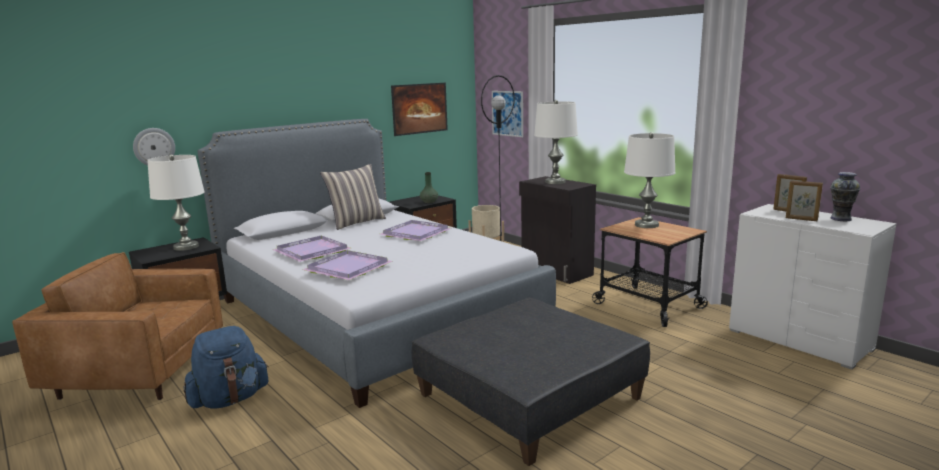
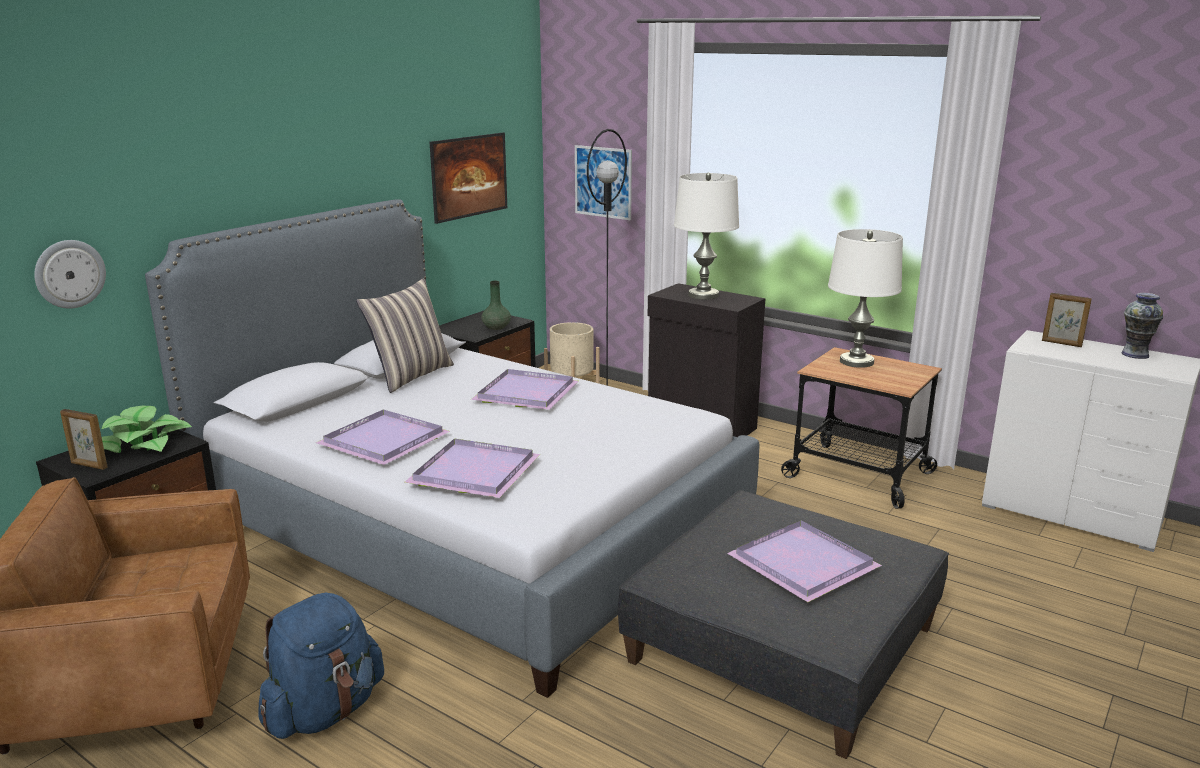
camera: 15 degrees left, 5 degrees up
(186, 247) = (142, 444): white table lamp -> potted plant
(537, 339) = (803, 565): none -> purple tray
(801, 219) = (1090, 358): picture frame -> picture frame (89, 466)

